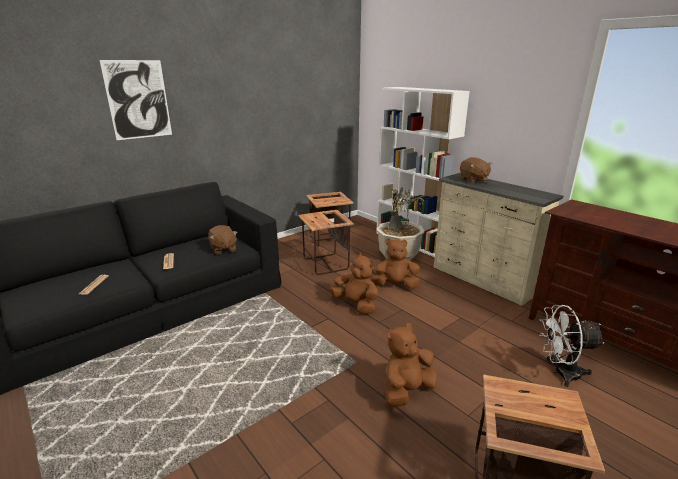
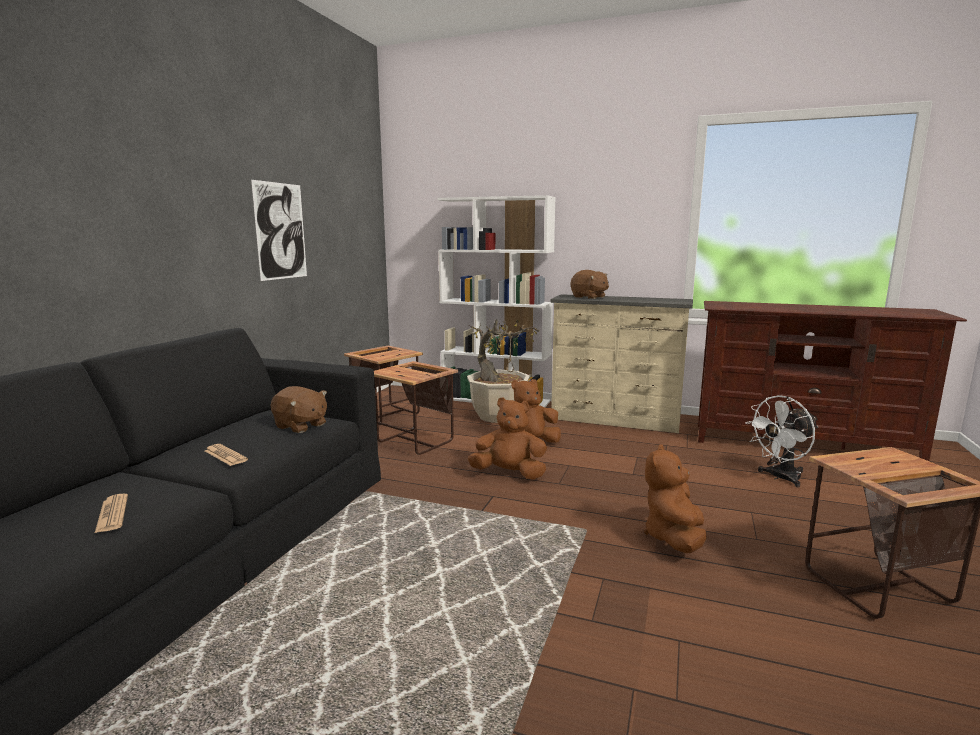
camera: 30 degrees left, 10 degrees down
(138, 100) = (104, 182): picture -> picture (280, 231)

